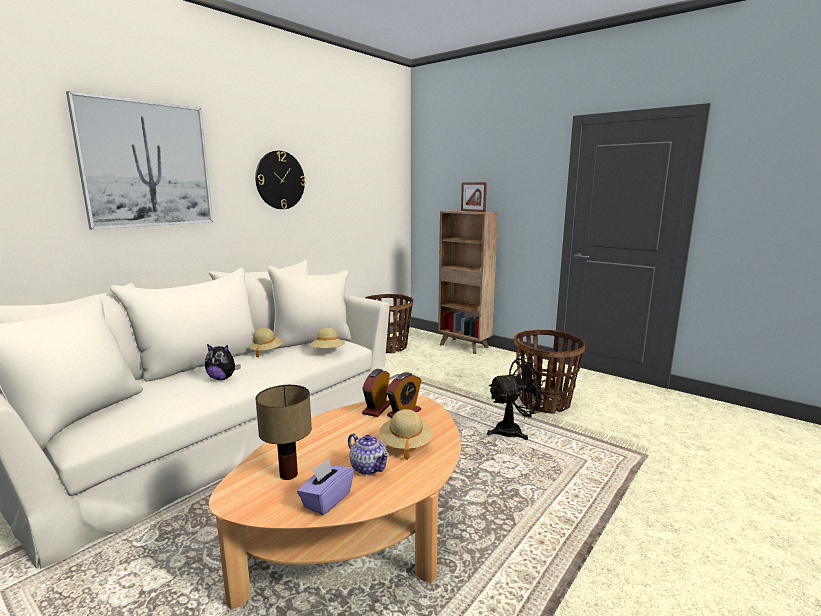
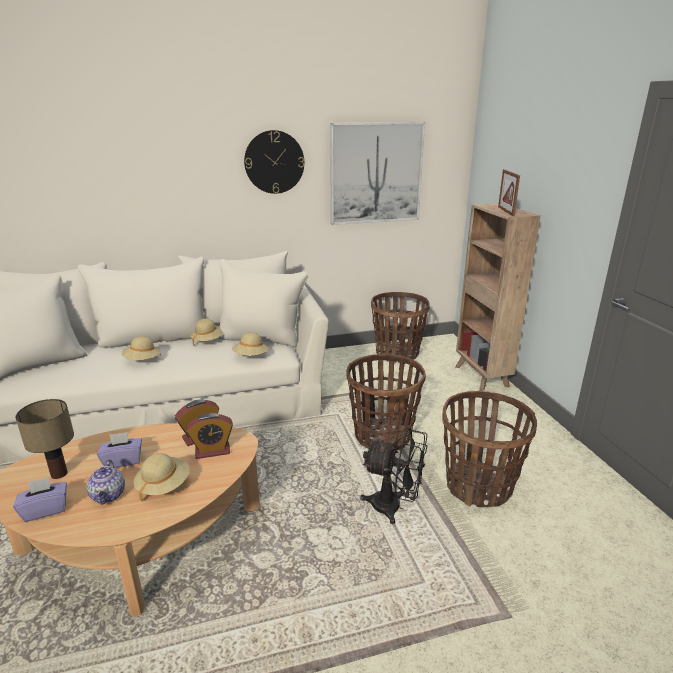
camera: 35 degrees right, 10 degrees up
(147, 165) = (132, 153): picture -> picture (376, 173)
(222, 378) = (142, 361): plush toy -> beige hat
(337, 444) = (123, 460): none -> purple tissue box
(448, 396) = (382, 436): none -> basket

